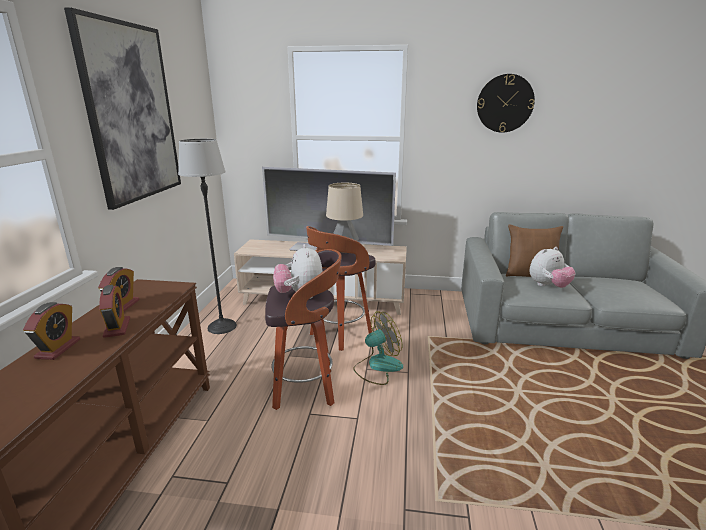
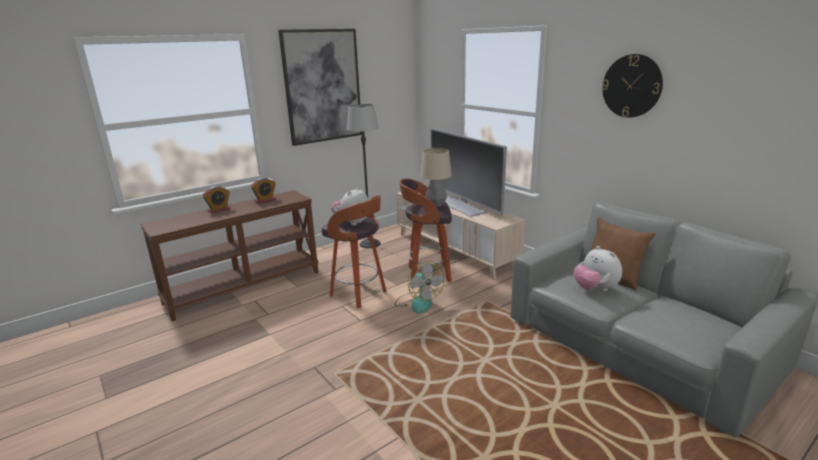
camera: 45 degrees right, 0 degrees up
(117, 328) = (247, 209): alarm clock -> none
(377, 367) = (418, 302): fan -> fan turned 45 degrees clockwise
(548, 286) = (595, 289): plush toy -> plush toy turned 45 degrees clockwise

